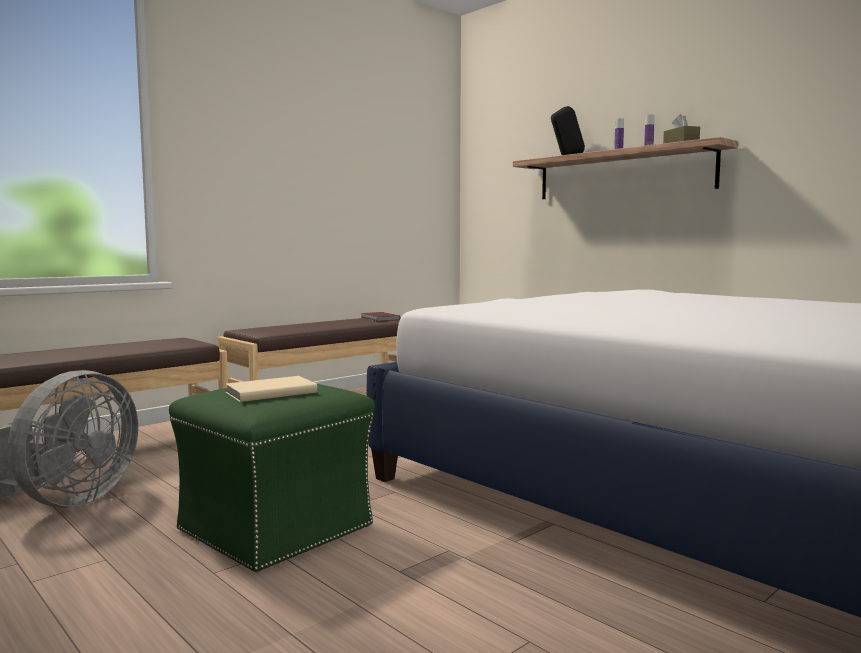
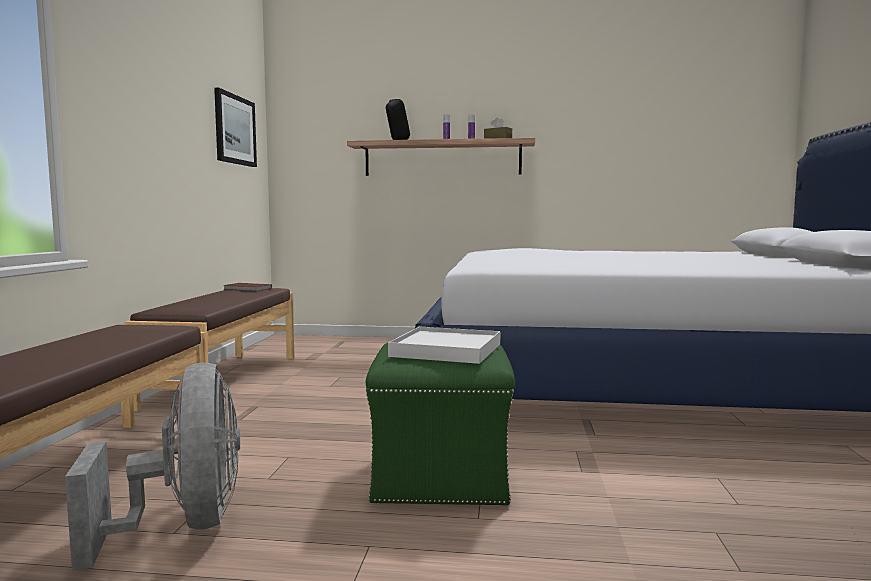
camera: 40 degrees left, 0 degrees up
(269, 392) = (446, 350): beige book -> white tray
(400, 160) = (235, 130): none -> picture

